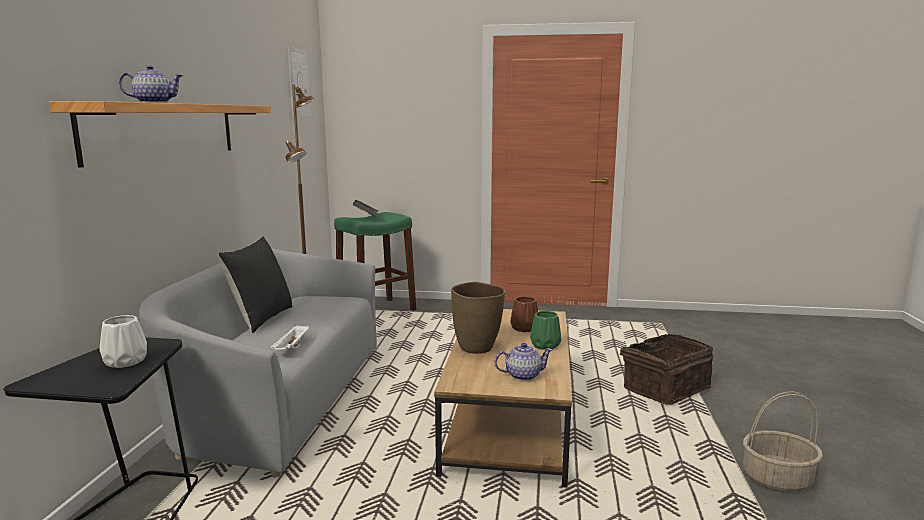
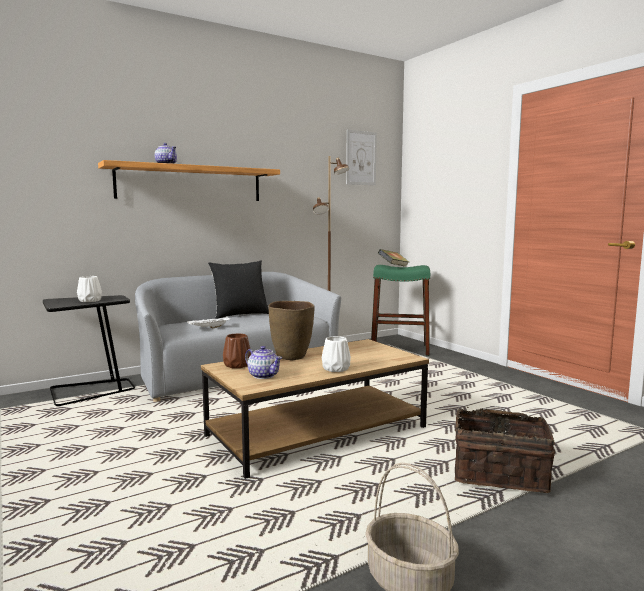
camera: 50 degrees right, 5 degrees down
(524, 328) = (357, 357): brown vase -> brown vase (236, 365)
(545, 345) = (335, 369): green vase -> white vase

